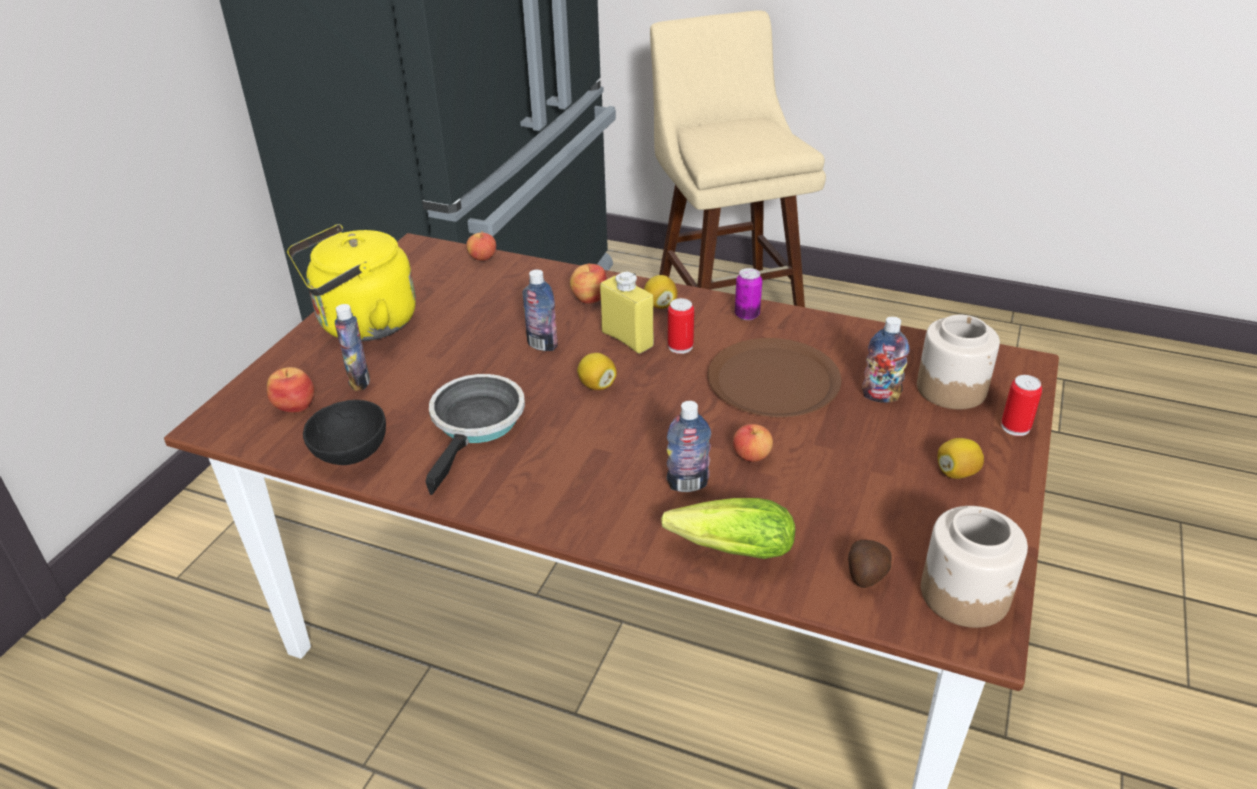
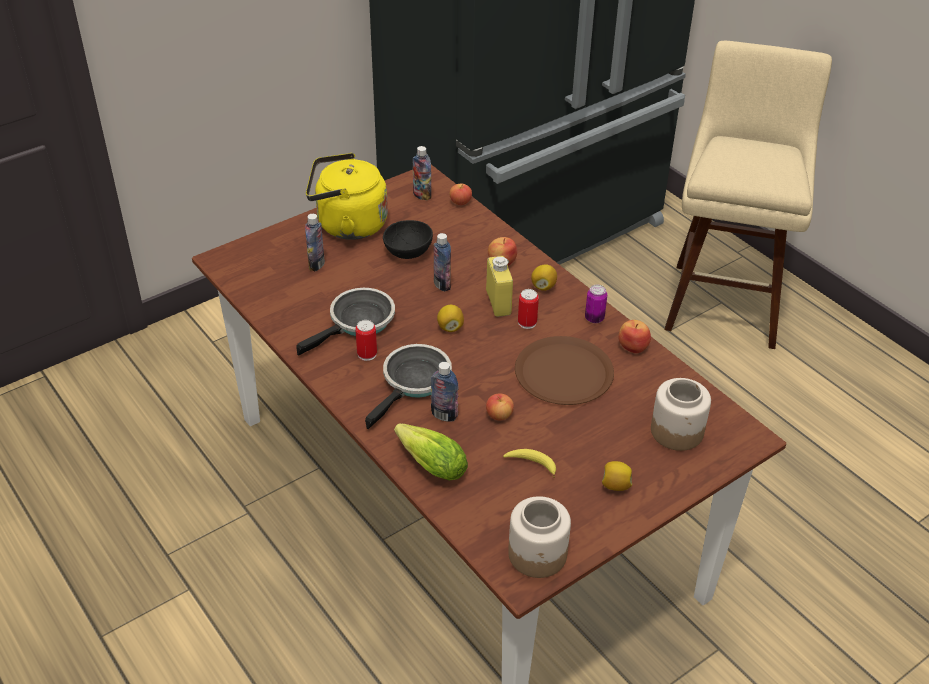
camera: 30 degrees right, 5 degrees up
(295, 405) = (271, 265): apple -> apple (633, 346)
(349, 452) = (277, 309): black bowl -> black bowl (407, 251)
(614, 463) = (414, 383): none -> frying pan
(845, 492) = (531, 464): none -> banana
(865, 576) = (491, 516): potato -> none
(880, 396) = (622, 414): bottle -> bottle (422, 195)
(1015, 427) = (690, 476): can -> can (367, 354)

